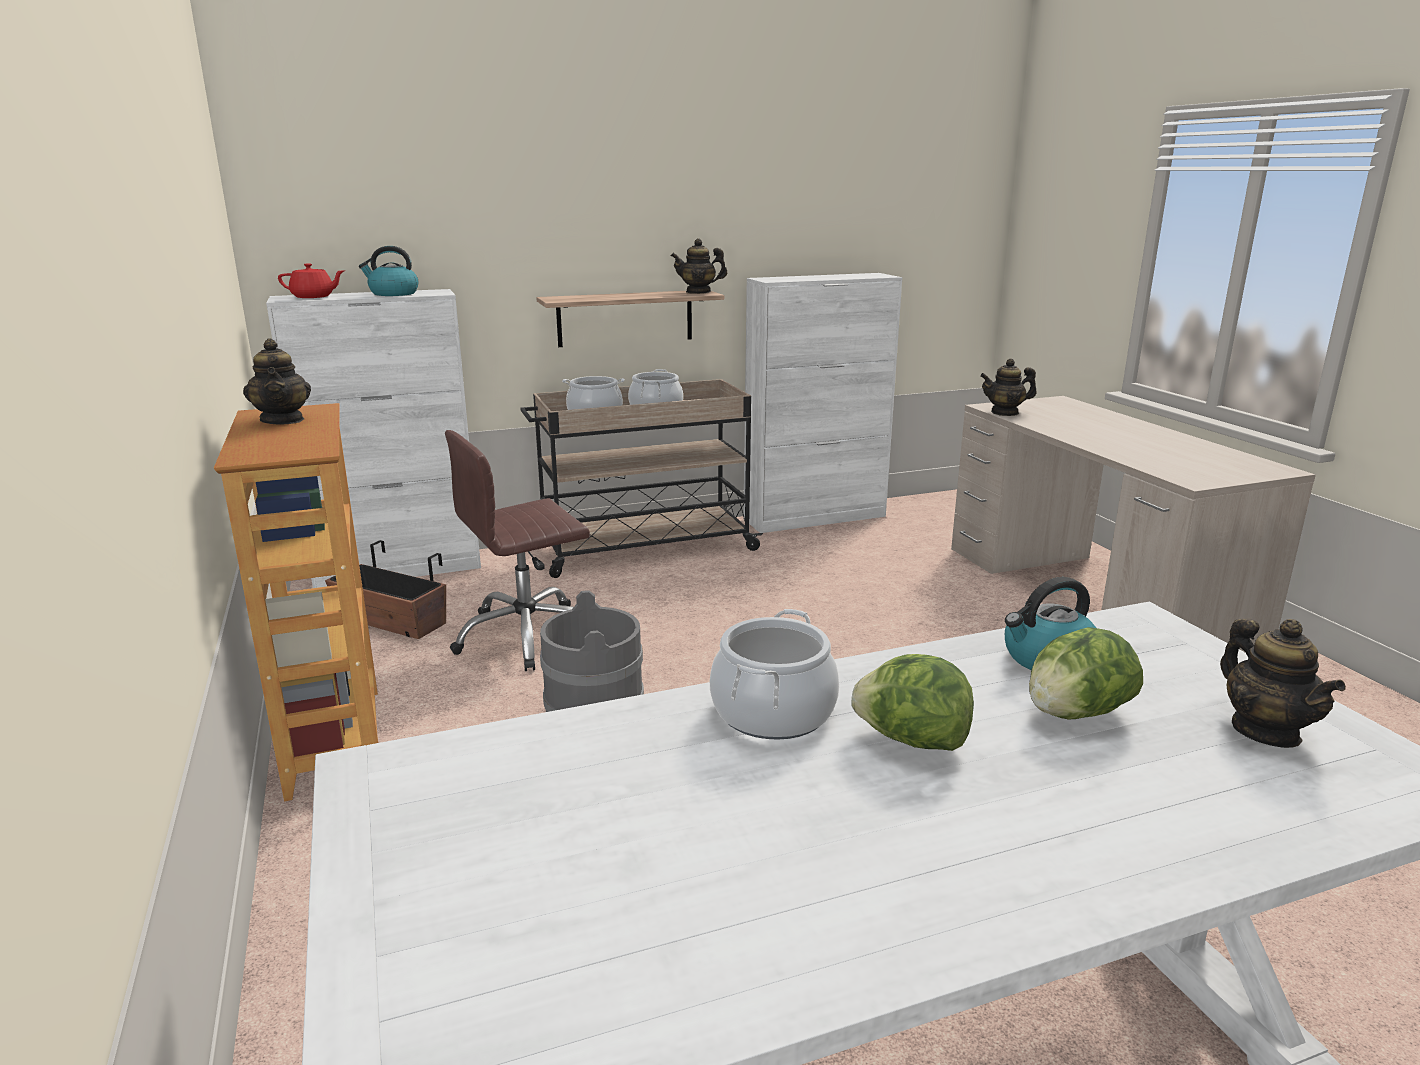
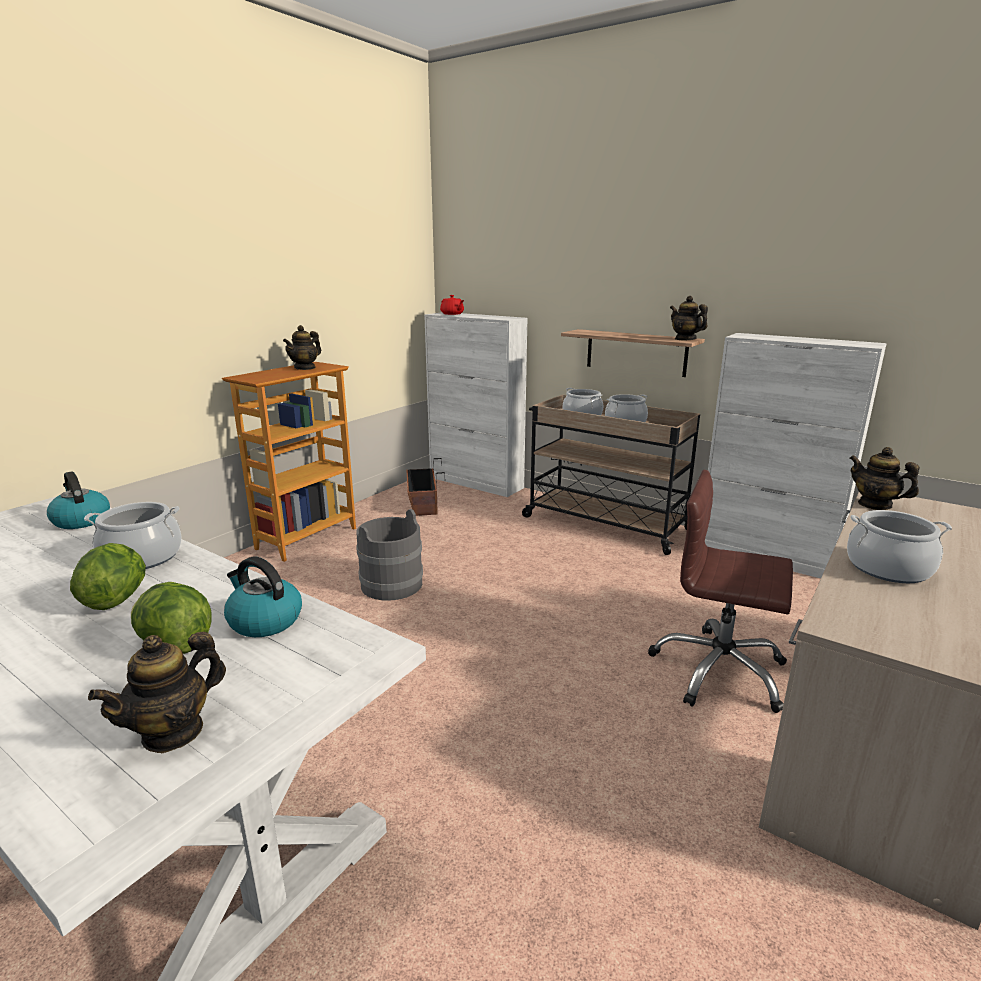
camera: 55 degrees right, 0 degrees up
(393, 293) = (488, 316): kettle -> kettle (81, 520)
(526, 636) = (450, 536): brown office chair -> brown office chair (719, 671)
(1118, 444) = (888, 568): none -> cooking pot

